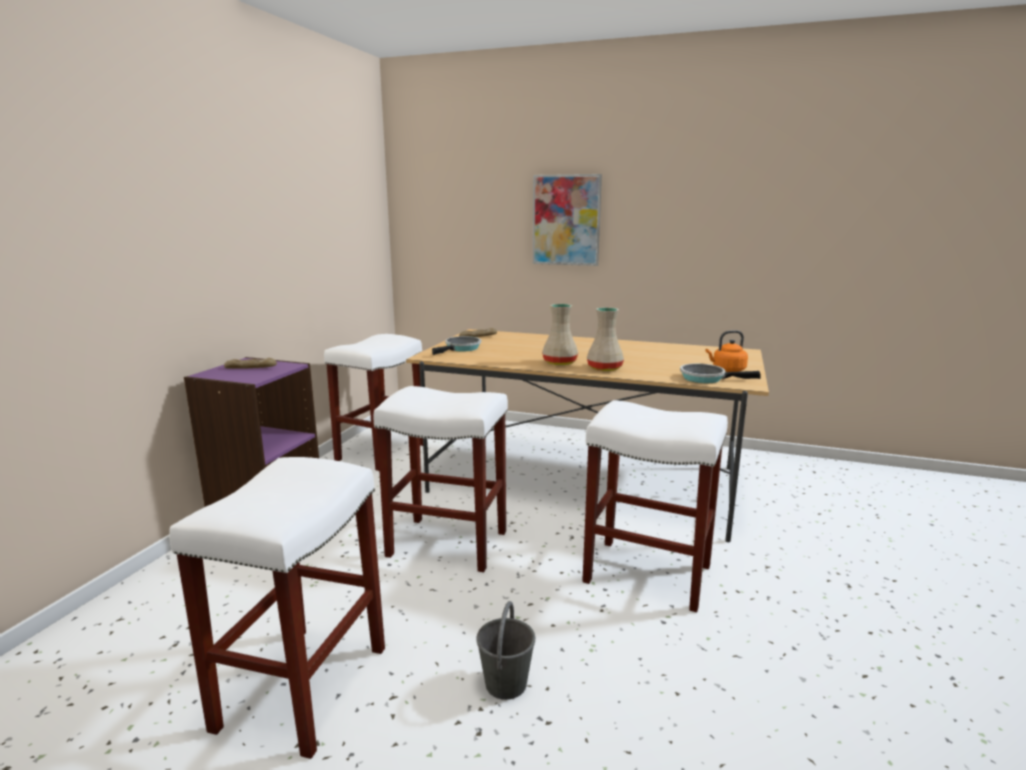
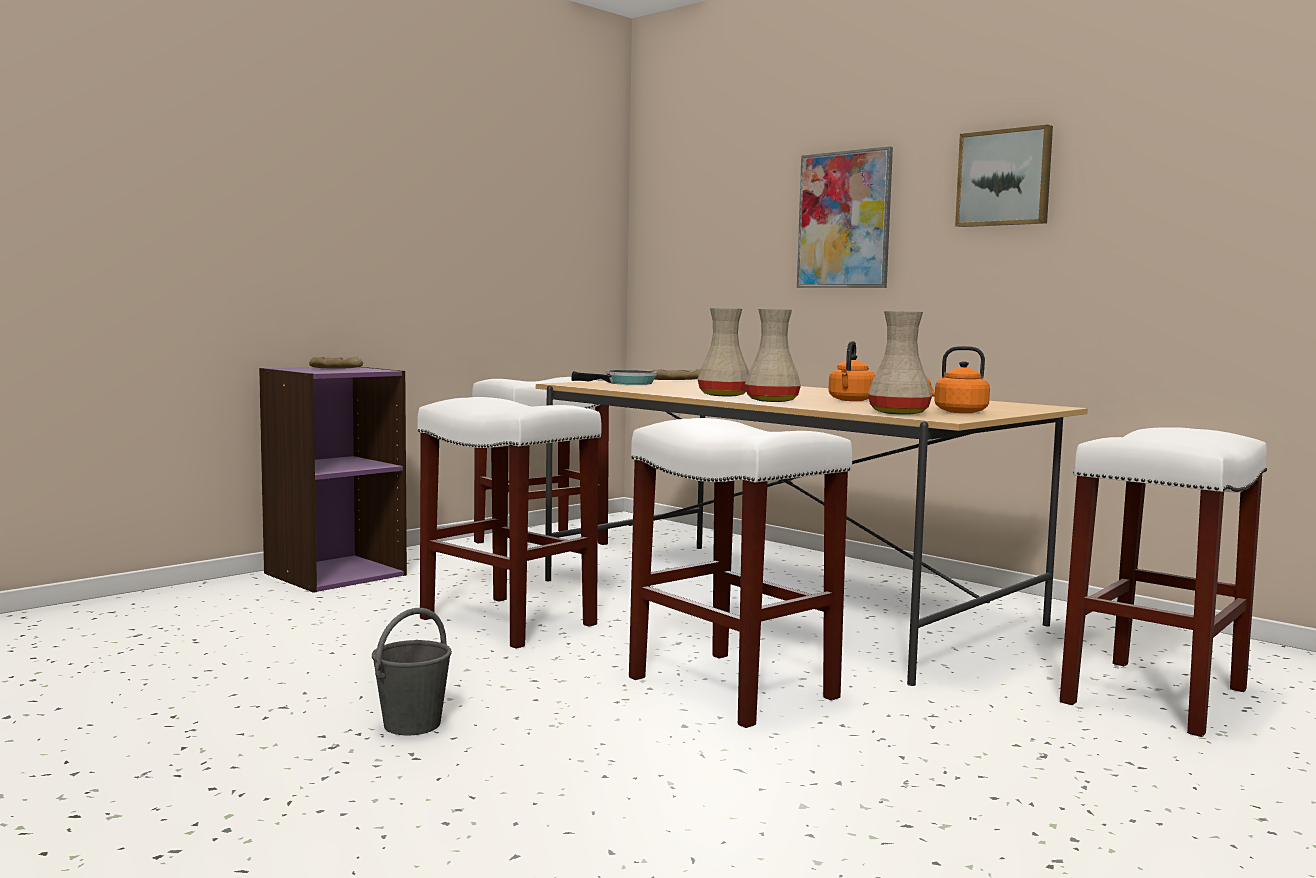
camera: 25 degrees right, 10 degrees down
(303, 689) = (207, 684): white stool -> white stool (1155, 697)
(640, 359) = (851, 400): none -> orange kettle
(681, 200) = (1005, 178): none -> picture
(706, 378) = (897, 412): frying pan -> beige vase

